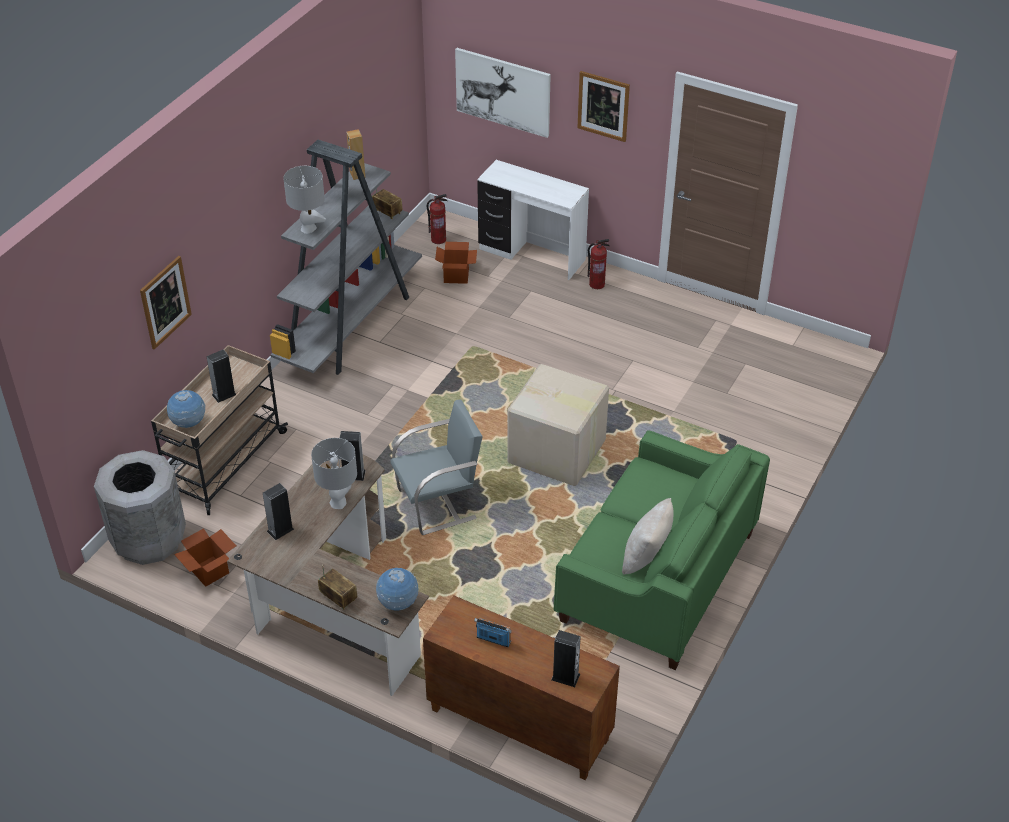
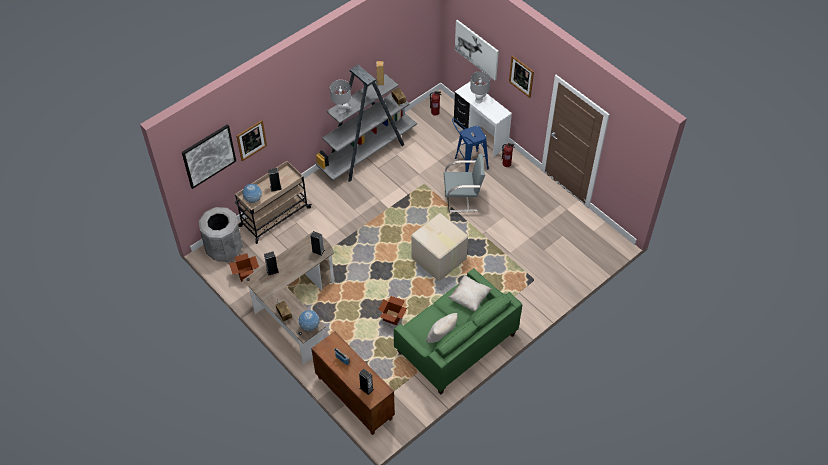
camera: 20 degrees right, 10 degrees up
(97, 336) = (209, 156): none -> picture
(338, 502) = (305, 264): grey table lamp -> grey table lamp (479, 100)
(438, 504) = (367, 270): grey chair -> grey chair (462, 198)
(456, 276) = (434, 138): cardboard box -> cardboard box (392, 317)
(533, 300) = (468, 164): none -> blue stool
(662, 482) = (469, 298): none -> beige pillow

